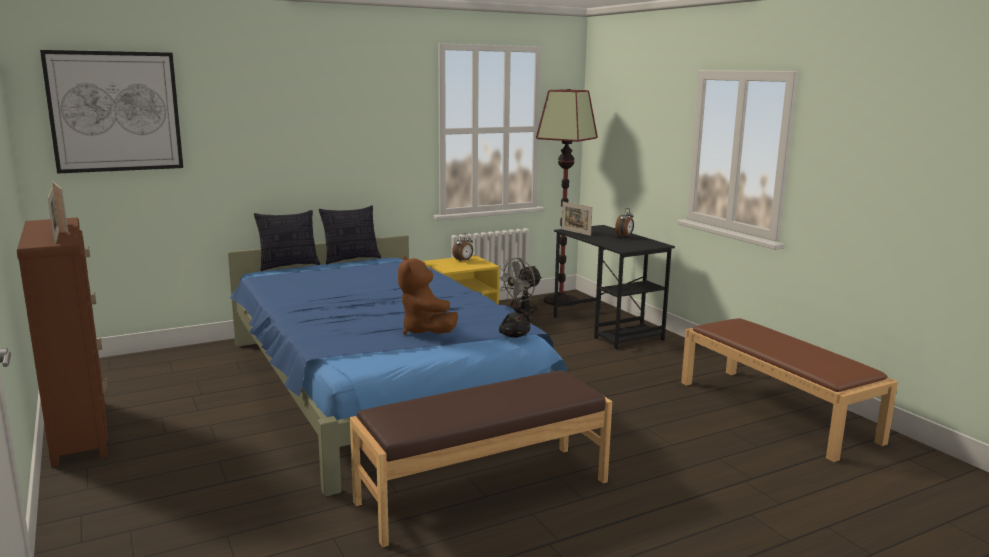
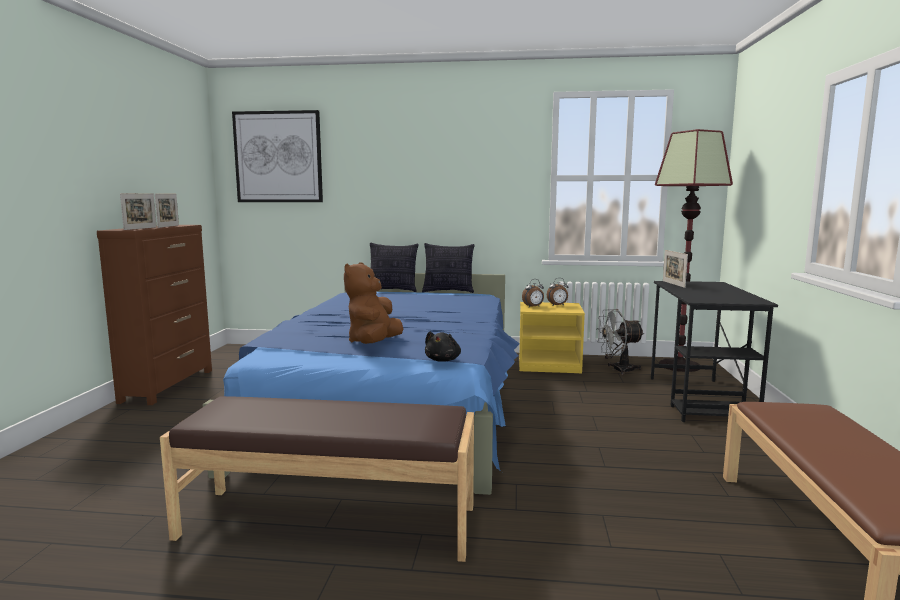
camera: 35 degrees right, 5 degrees down
(624, 236) = (726, 292): alarm clock -> alarm clock (533, 307)

